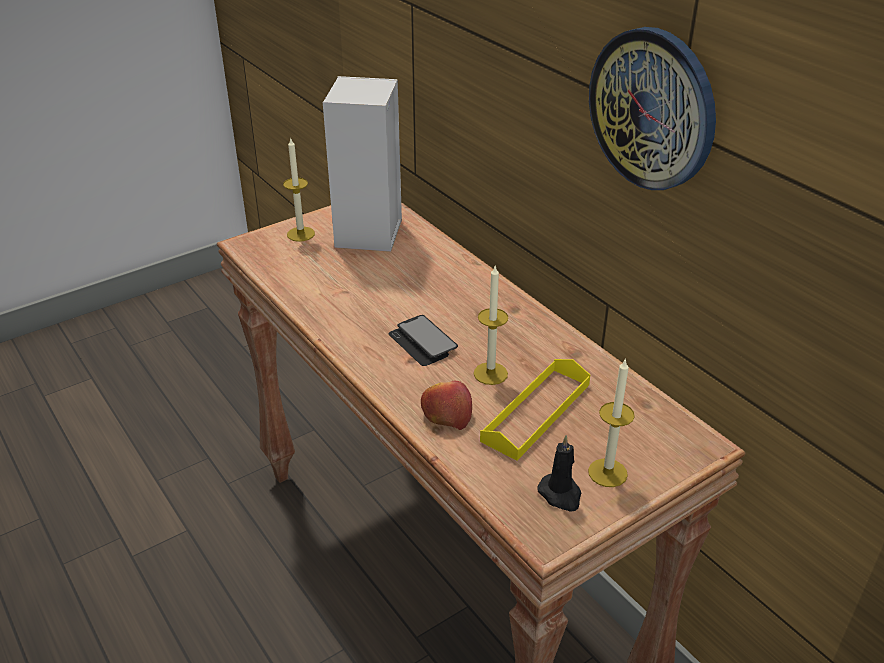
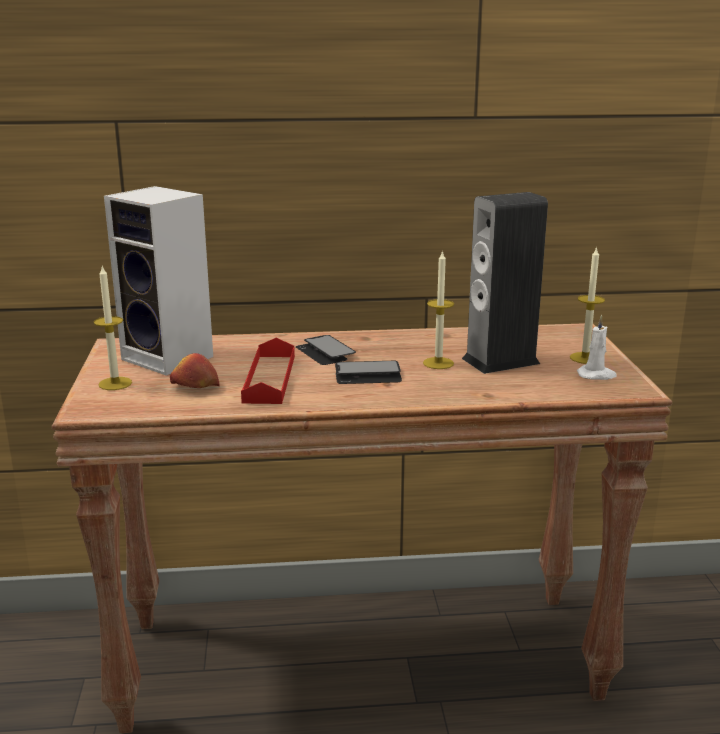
camera: 60 degrees left, 15 degrees down
(369, 295) = (269, 378): none -> red tray
(446, 414) = (472, 387): apple -> apple (194, 386)
(455, 300) = (325, 352): none -> phone
(536, 412) = (500, 361): yellow tray -> speaker
(561, 494) = (596, 375): black candle -> white candle
(652, 109) = (458, 109): wall clock -> none

